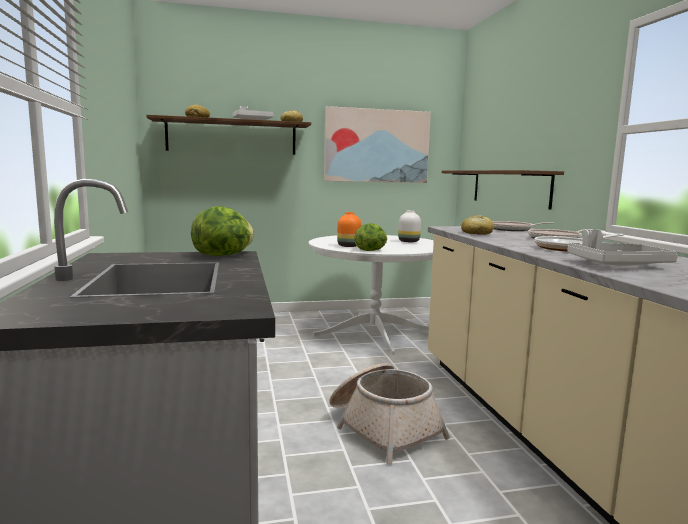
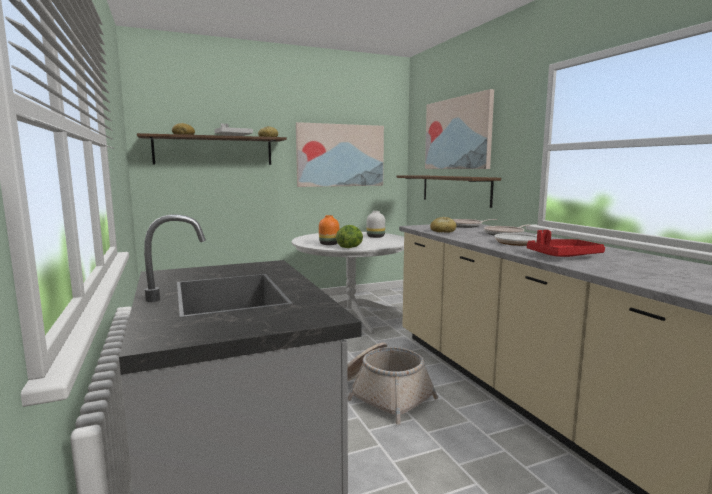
camera: 10 degrees left, 0 degrees up
(223, 255) = (262, 266): lettuce -> none
(516, 118) = (458, 133): none -> picture
(617, 265) = (563, 256): grey tray -> red tray

